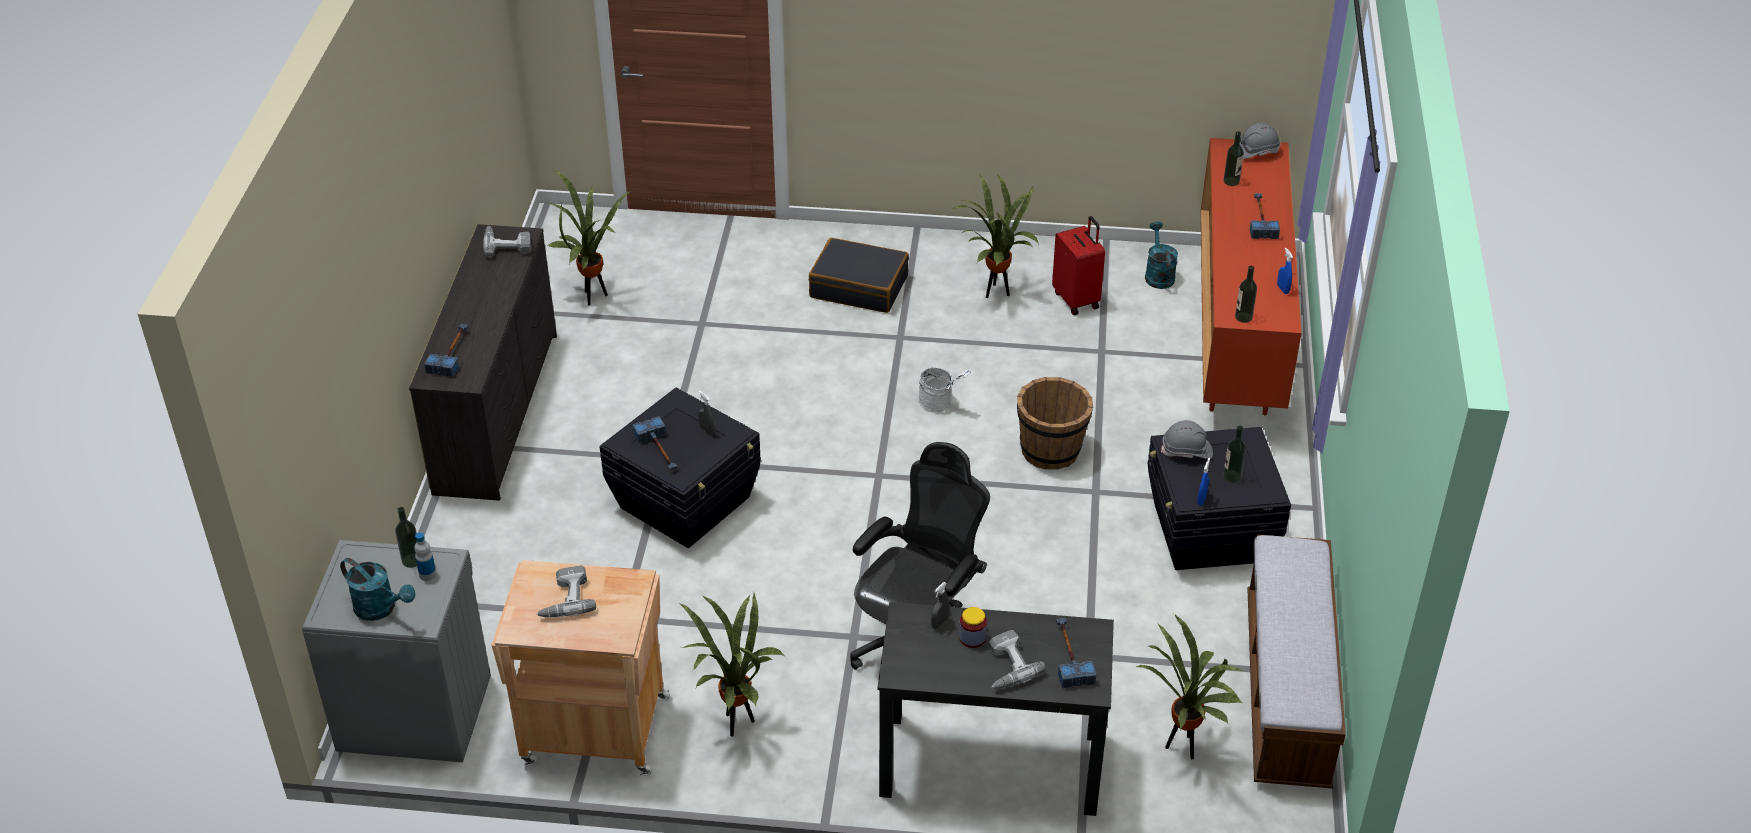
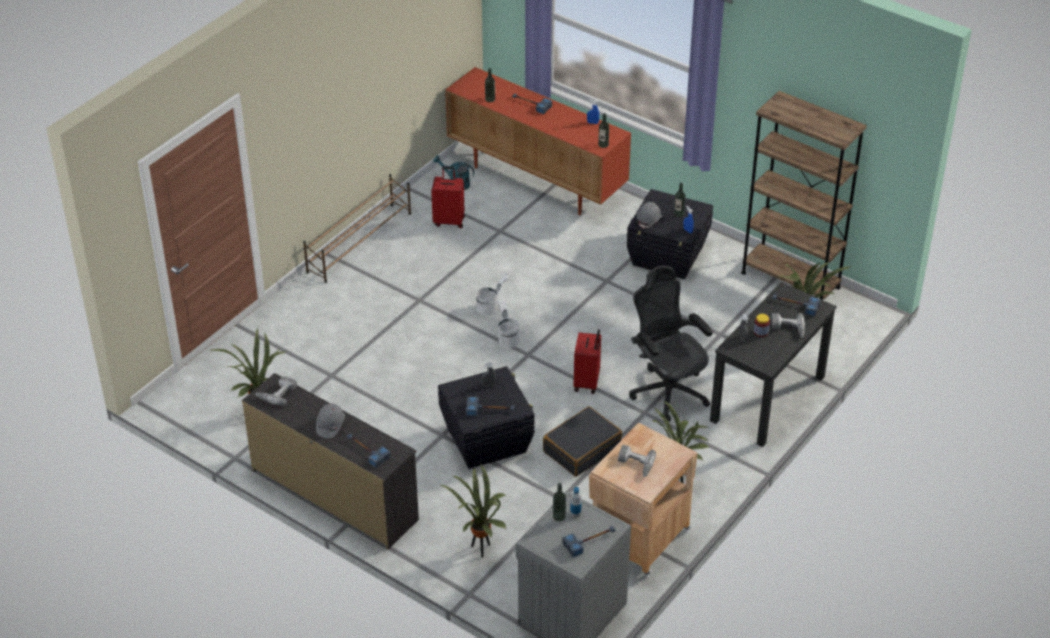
camera: 60 degrees left, 0 degrees up
(381, 609) = (590, 541): turquoise watering can -> hammer
(859, 286) = (358, 298): black suitcase -> black suitcase (581, 449)
(869, 554) = (587, 382): none -> red suitcase
(893, 443) = (507, 338): none -> white bucket
(963, 245) = (360, 242): none -> brown shoe rack
(994, 292) = (414, 248): potted plant -> potted plant (480, 550)
(1051, 450) = (562, 283): brown bucket -> none
(1256, 151) = (472, 80): grey hard hat -> grey hard hat (330, 425)
(1286, 691) = (790, 280): bench -> brown bookcase

